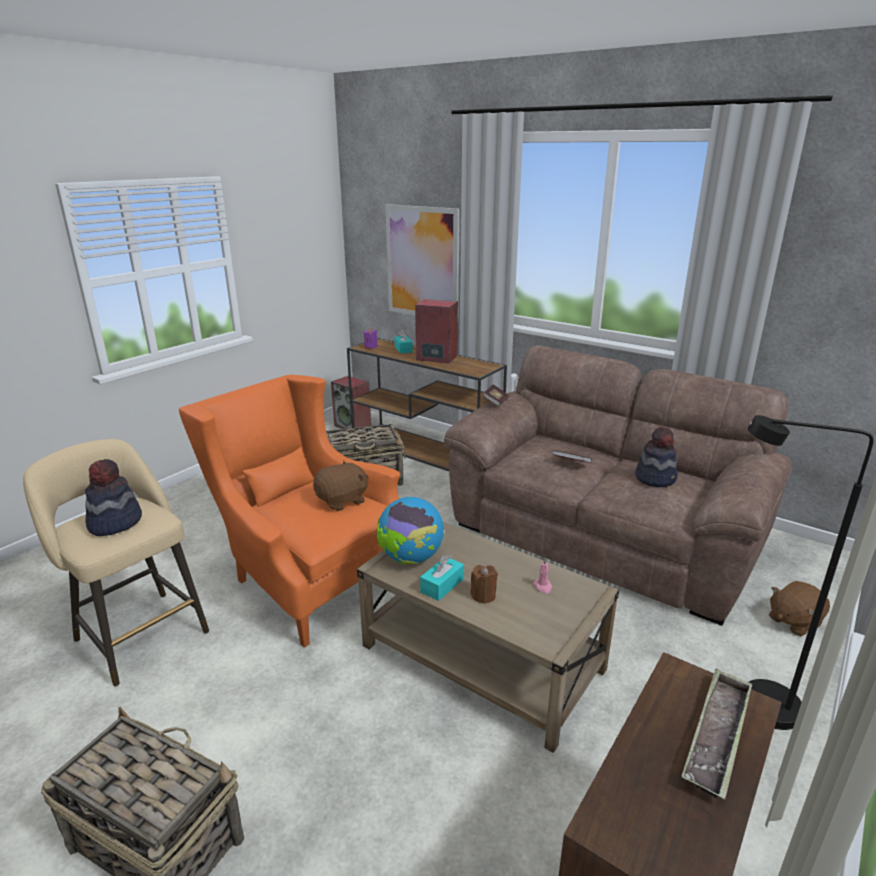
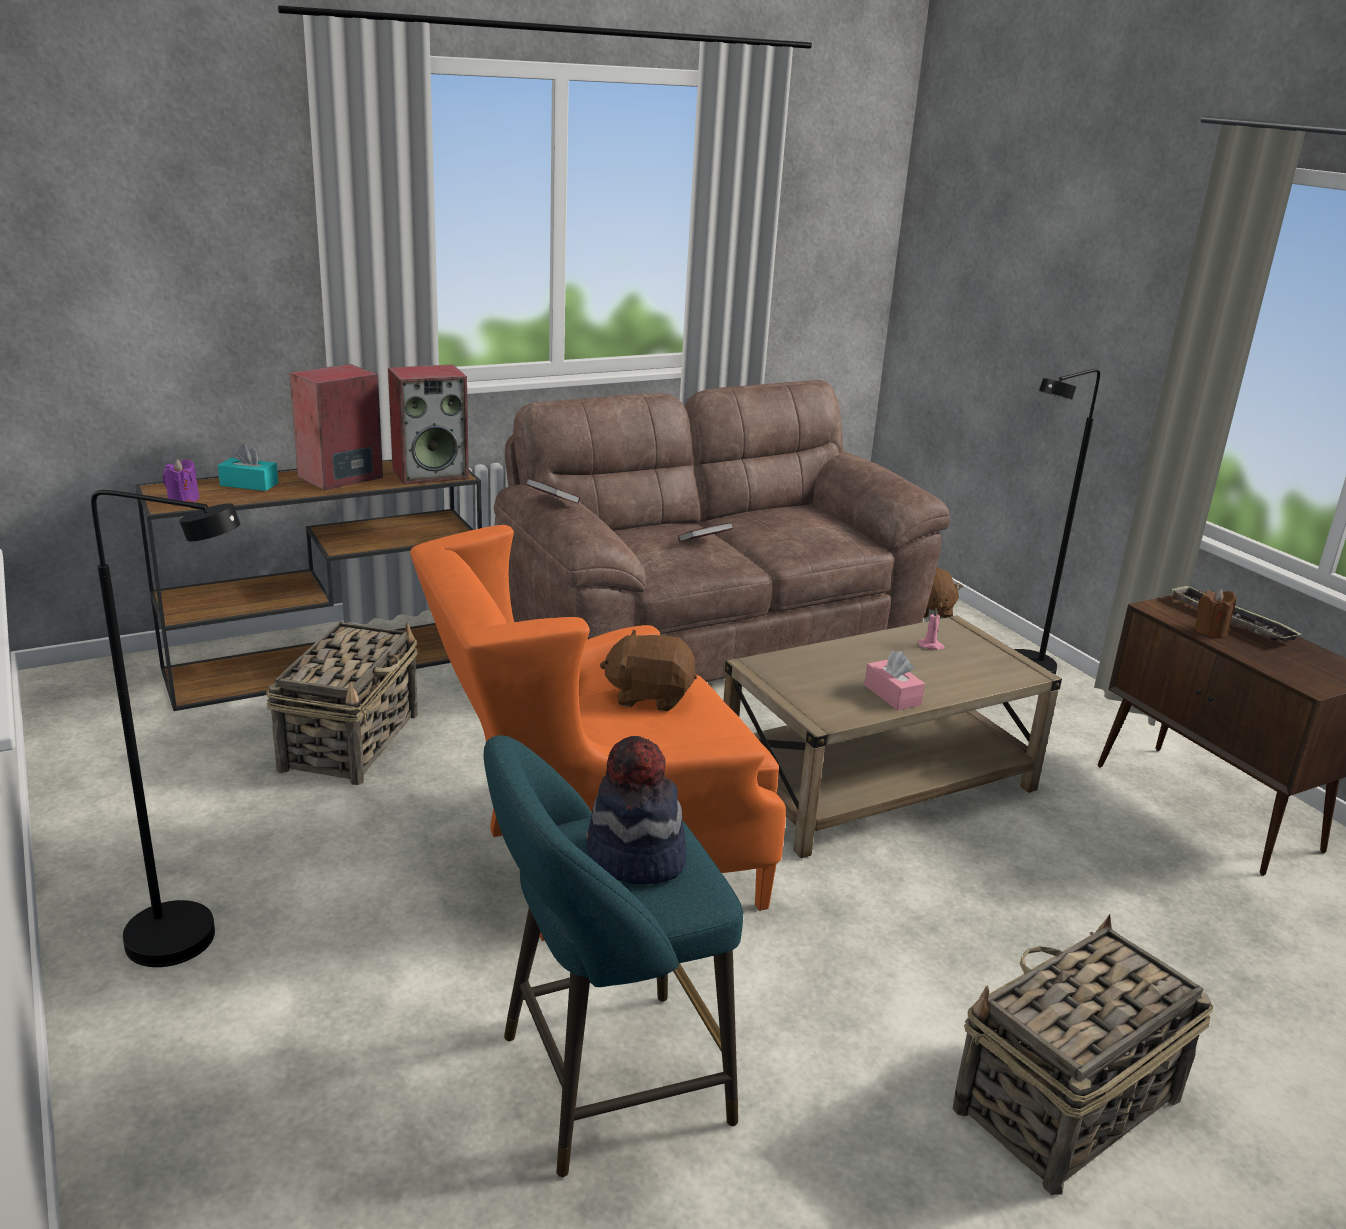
camera: 65 degrees left, 0 degrees up
(138, 633) = (602, 1083): beige stool -> turquoise stool
(201, 504) = (194, 942): none -> black floor lamp
(342, 501) = (649, 696): brown plush toy -> brown plush toy turned 75 degrees counterclockwise
(353, 426) = (116, 695): speaker -> speaker (431, 473)
(411, 558) = (820, 697): globe -> none
(422, 263) = (202, 307): picture -> none
(442, 585) = (892, 695): turquoise tissue box -> pink tissue box
(483, 595) = (927, 679): brown candle -> brown candle (1210, 631)
(655, 478) = (787, 519): hat -> none

